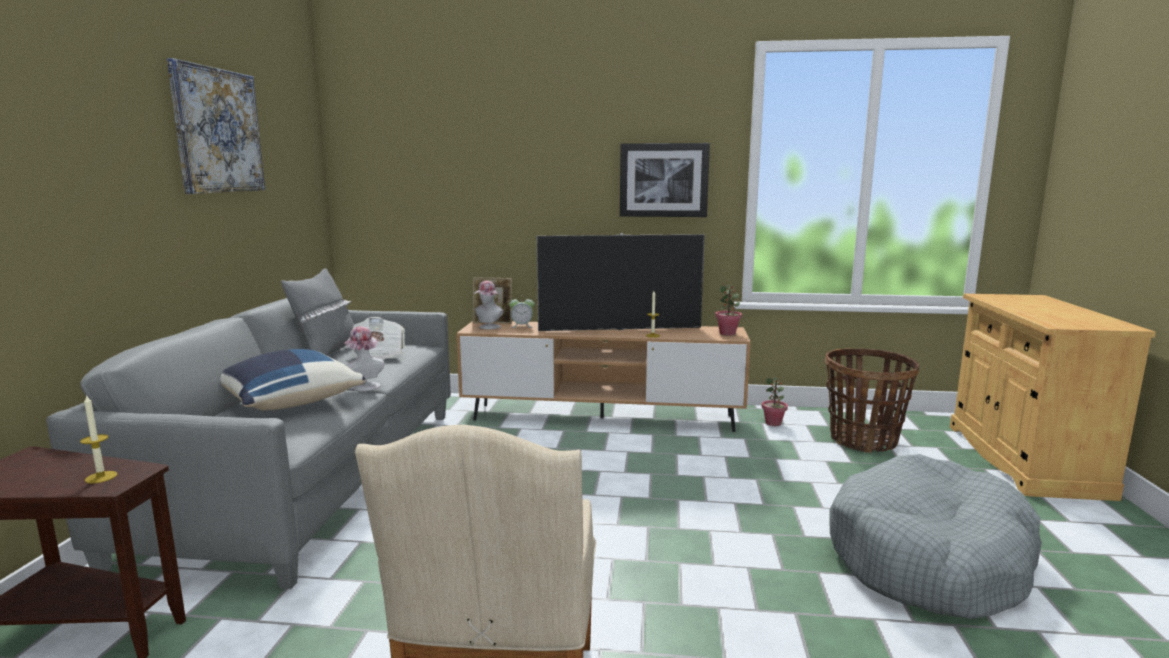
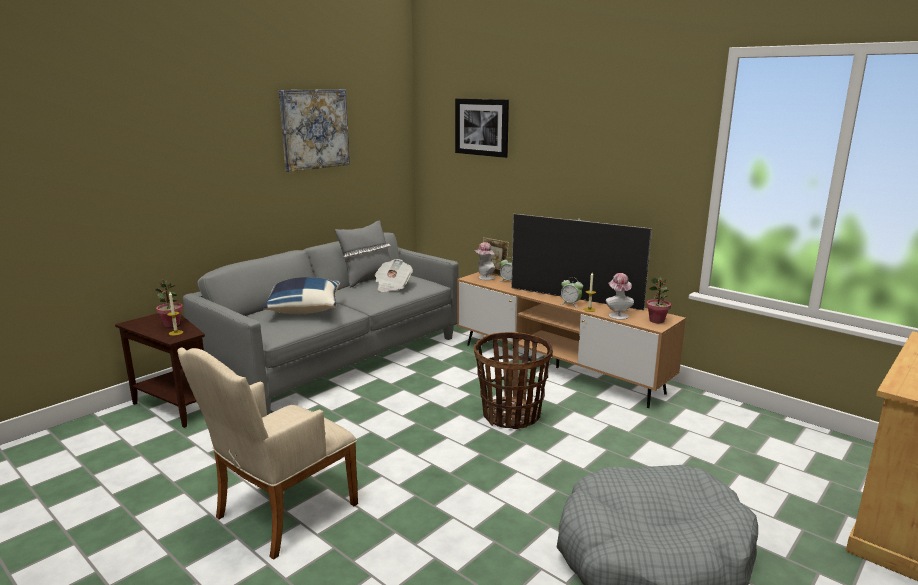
camera: 35 degrees right, 5 degrees up
(364, 386) = (358, 307): hat -> hat (617, 315)
(626, 334) = (570, 304): none -> alarm clock
(663, 180) = (638, 173): picture -> picture (482, 127)
(773, 423) = (695, 411): potted plant -> potted plant (172, 324)
(863, 440) = (760, 451): basket -> basket (511, 415)

